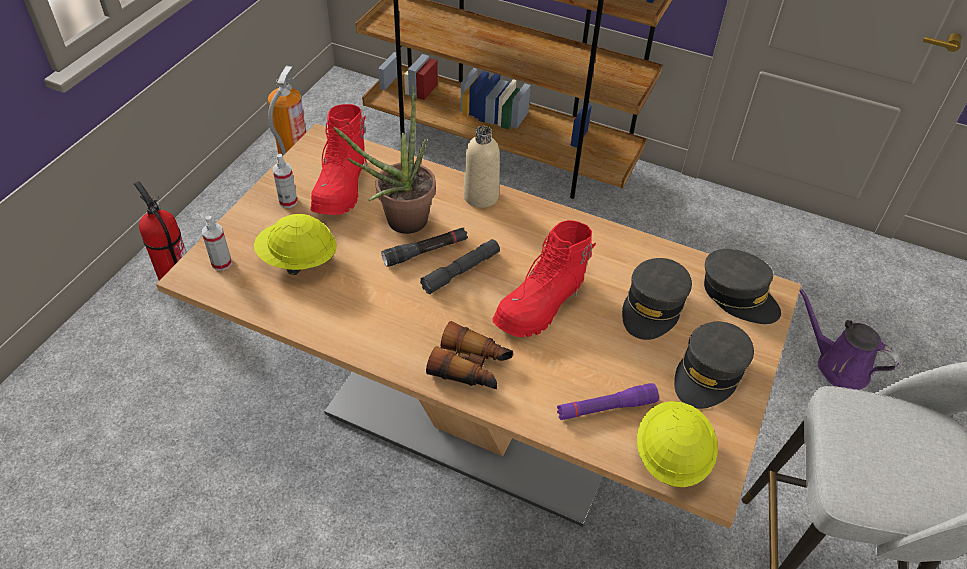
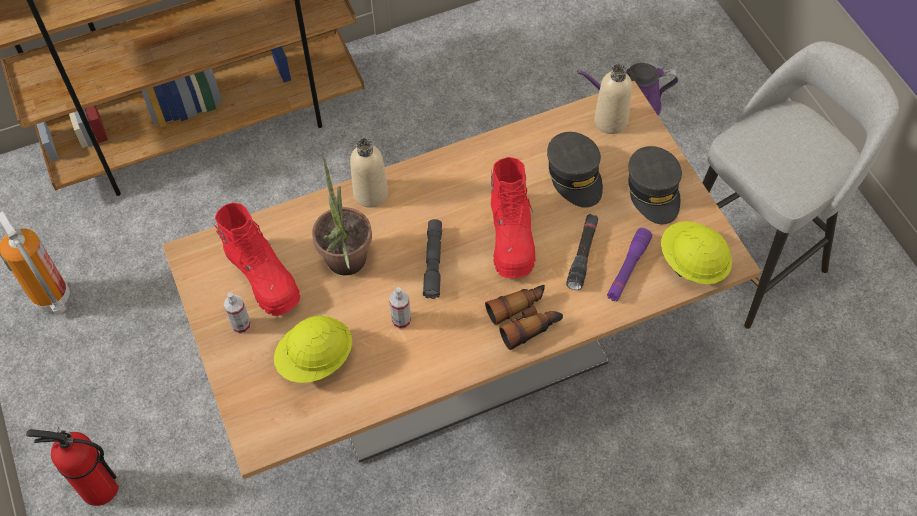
camera: 45 degrees left, 10 degrees up
(221, 263) = (266, 415): spray bottle -> spray bottle (401, 320)
(425, 251) = (391, 270): black flashlight -> black flashlight (582, 255)
(738, 295) = (610, 121): grey cap -> beige bottle

